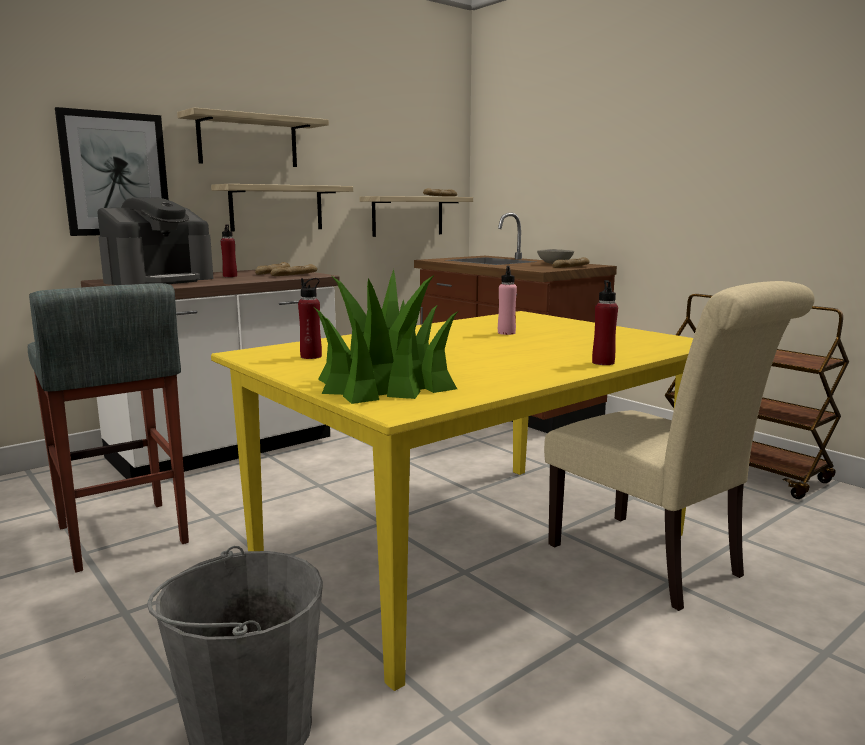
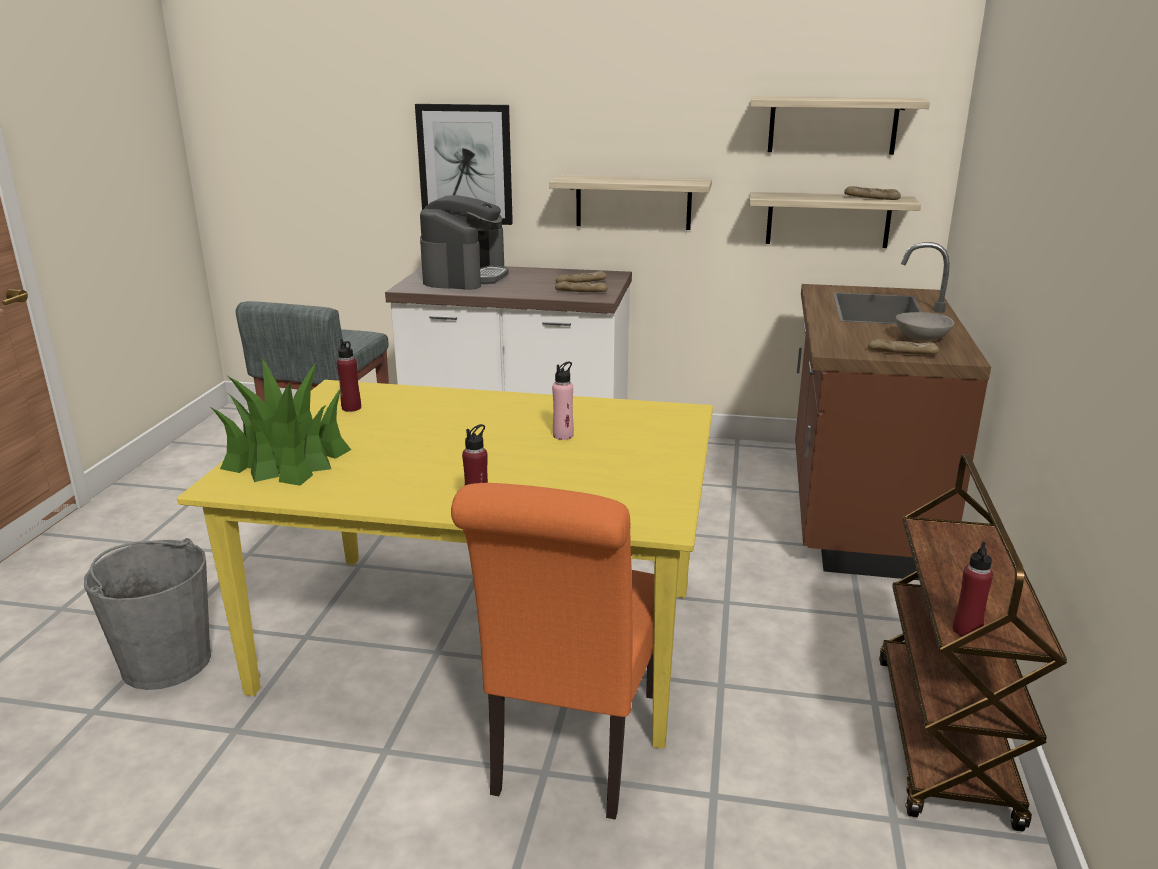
camera: 50 degrees right, 10 degrees up
(159, 280) = (465, 276): coffee machine -> coffee machine turned 75 degrees counterclockwise
(230, 276) = (529, 281): red bottle -> red bottle (966, 631)
(248, 141) = (604, 127): shelf -> shelf (832, 125)
(654, 563) = (572, 750): beige chair -> orange chair

